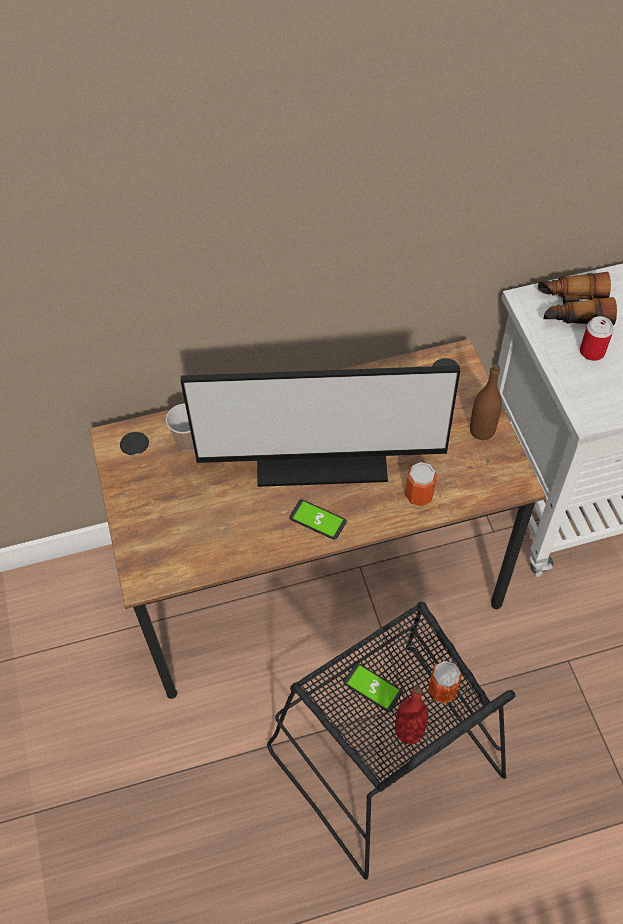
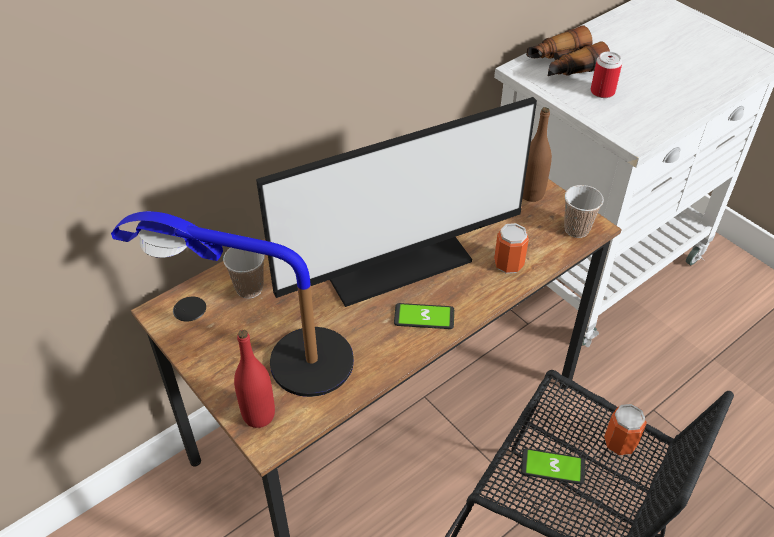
camera: 25 degrees left, 10 degrees down
(177, 505) = (268, 351): none -> table lamp
(409, 731) = (612, 495): red bottle -> red bottle (259, 415)
(502, 482) = (576, 229): none -> cup

